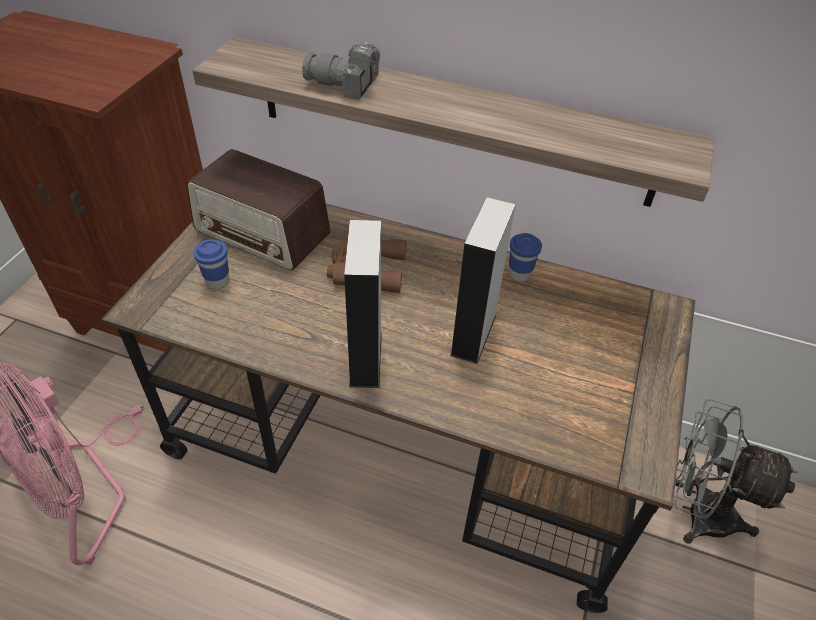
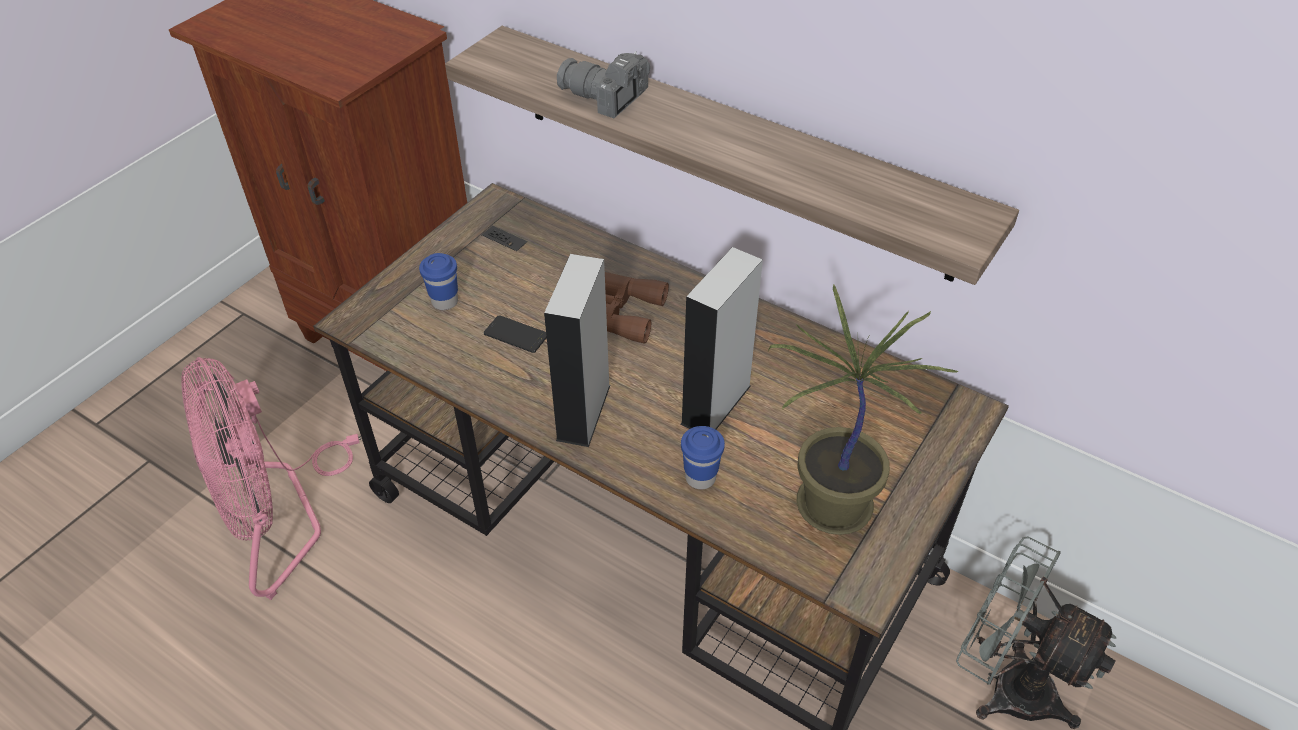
camera: 15 degrees right, 0 degrees up
(263, 233) = (509, 252): radio -> none
(288, 301) = (516, 335): none -> phone
(519, 274) = (796, 342): blue cup -> blue cup (700, 478)
(594, 405) = (830, 507): none -> potted plant

